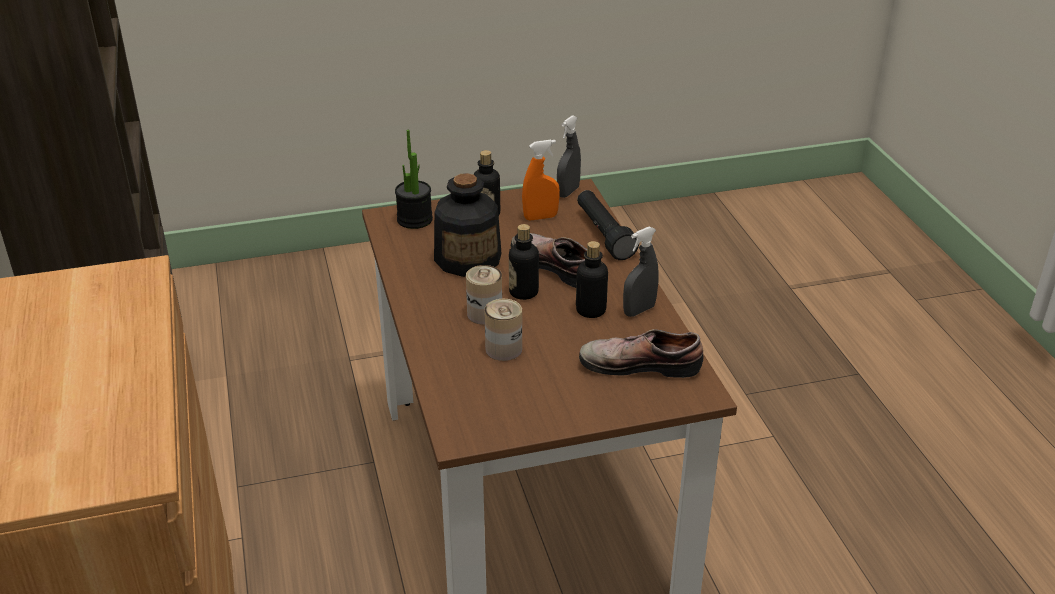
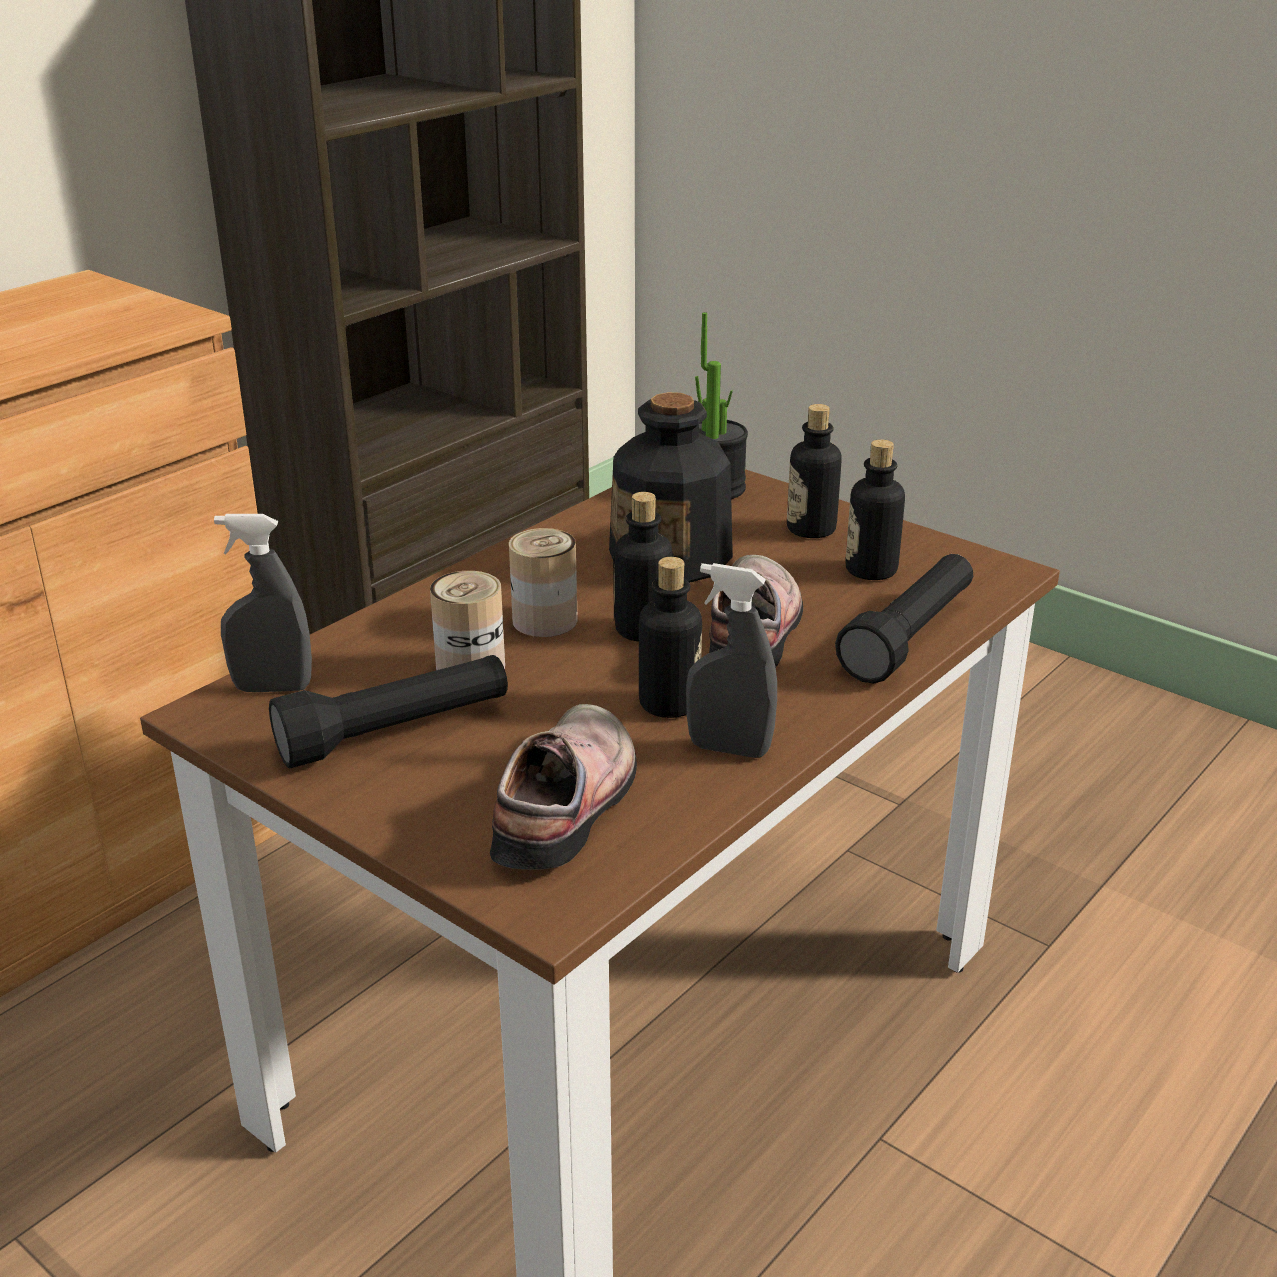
camera: 55 degrees right, 5 degrees down
(537, 388) = (395, 733): none -> black flashlight
(540, 217) = (871, 570): orange spray bottle -> bottle
(568, 192) = (982, 565): grey spray bottle -> grey spray bottle (273, 688)
(640, 363) = (571, 804): shoe -> shoe turned 45 degrees clockwise

